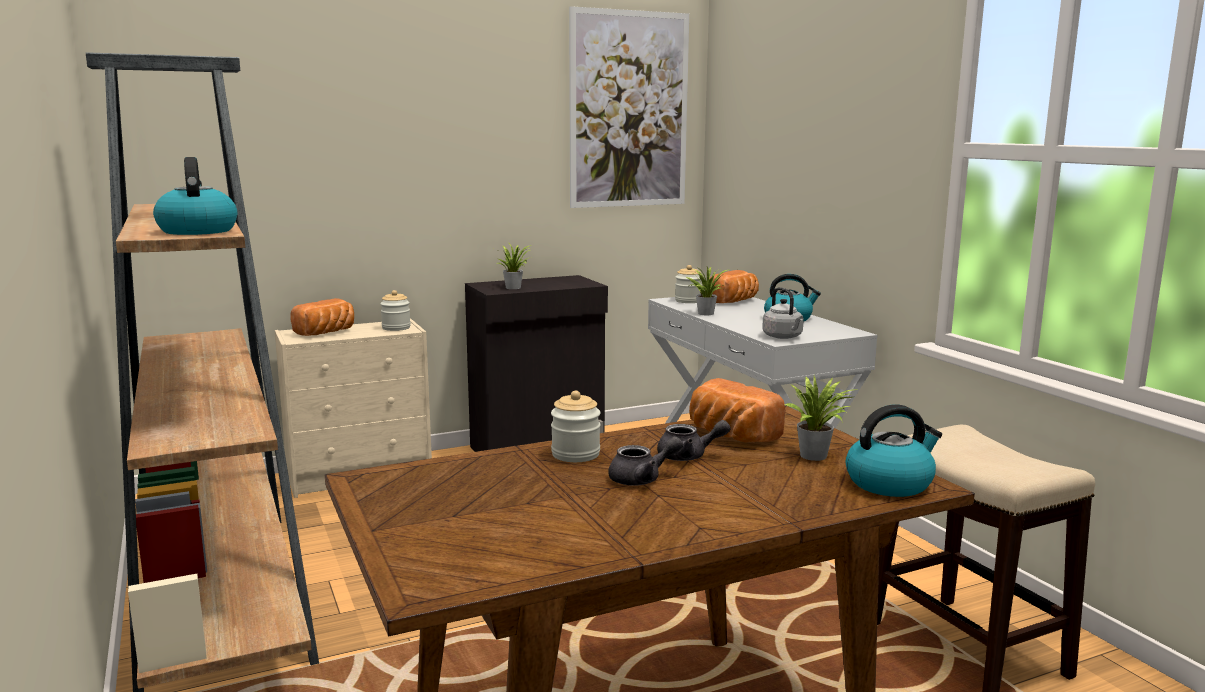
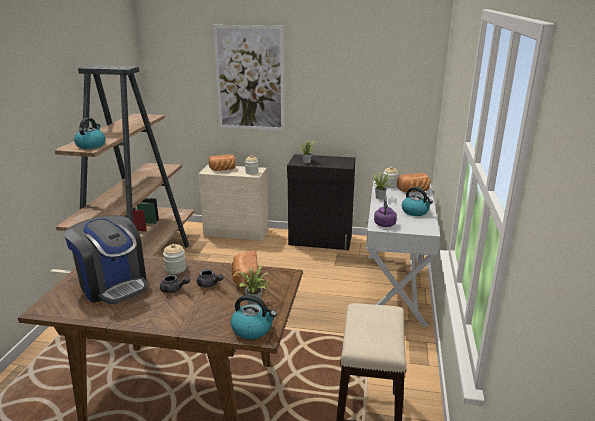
camera: 35 degrees right, 10 degrees up
(499, 506) = (113, 284): none -> coffee machine
(629, 110) = (392, 70): picture -> picture (250, 78)
(783, 337) = (384, 225): grey kettle -> purple kettle

